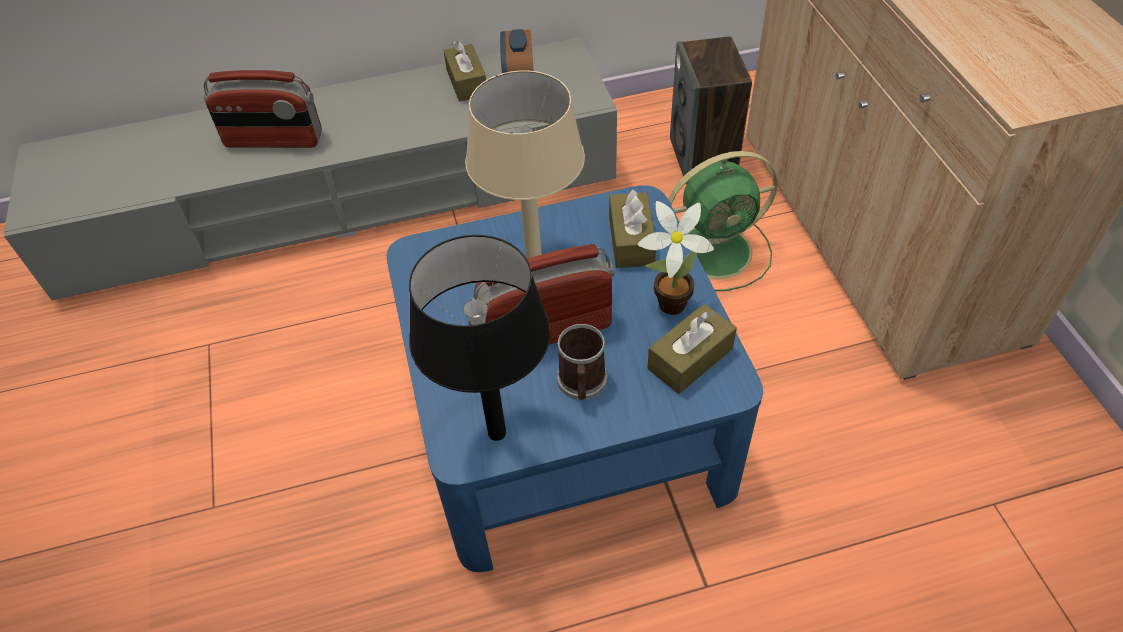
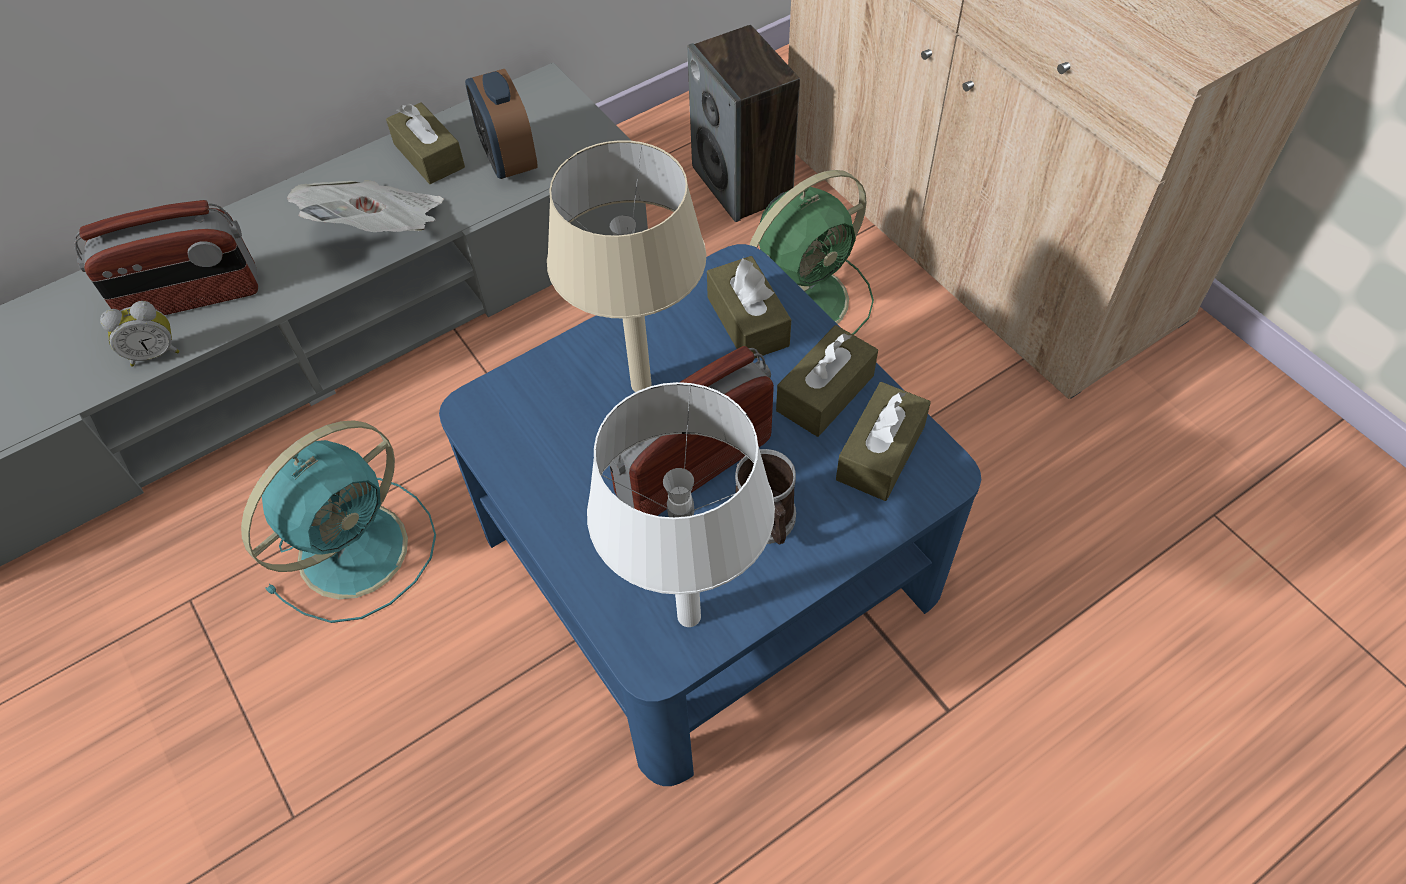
camera: 20 degrees left, 5 degrees up
(236, 170) = (154, 353): none -> alarm clock
(328, 340) = (357, 546): none -> turquoise fan
(413, 125) = (381, 231): none -> newspaper
(496, 433) = (688, 617): black table lamp -> white table lamp
(667, 305) = (825, 393): potted plant -> brown tissue box

